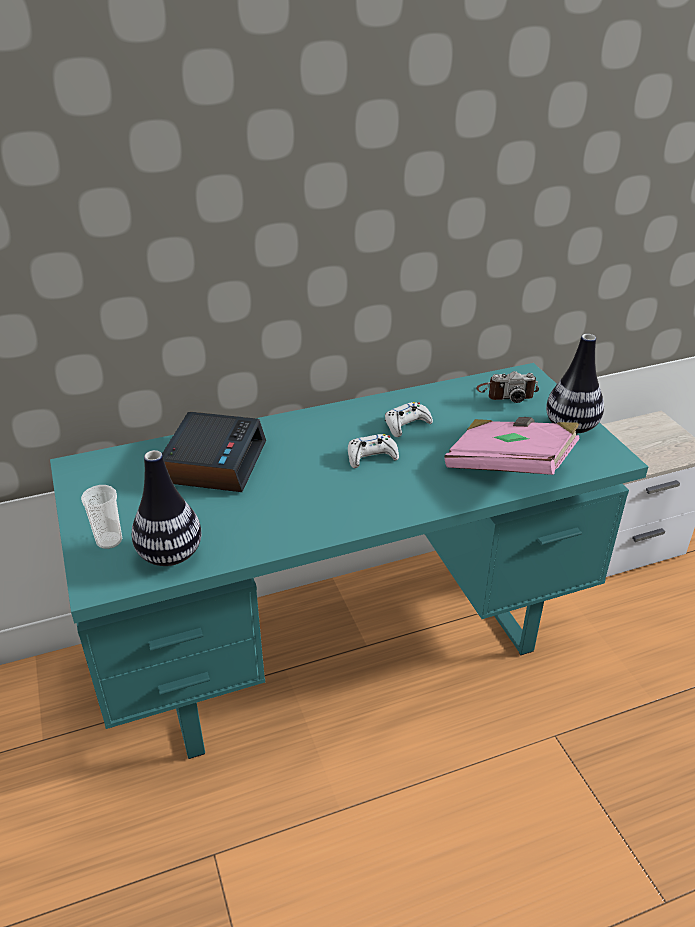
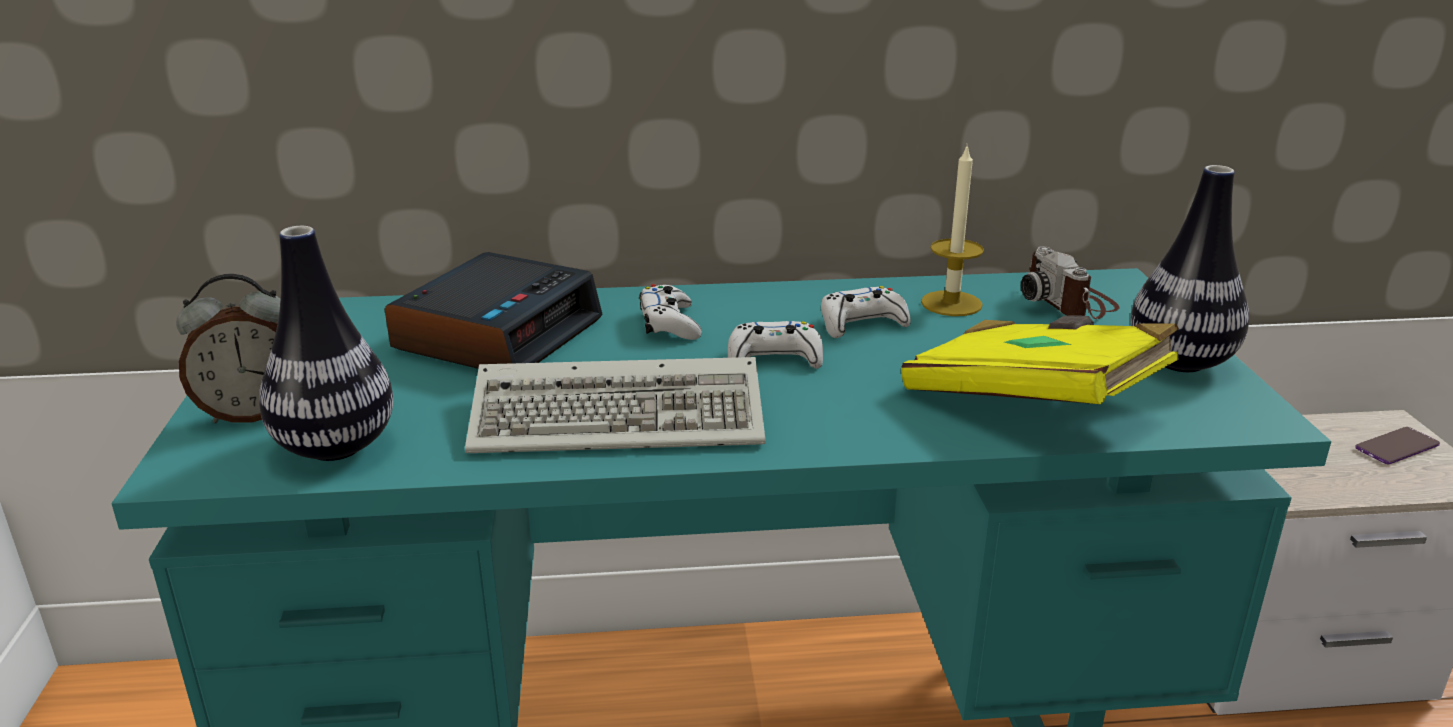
camera: 15 degrees right, 10 degrees down
(109, 540) = (254, 413): cup -> alarm clock
(304, 440) = (669, 324): none -> white game controller
(313, 509) = (625, 417): none -> keyboard
(447, 403) = (951, 303): none -> candle
(506, 393) = (1069, 302): camera -> camera turned 60 degrees clockwise
(509, 465) = (1032, 403): pink book -> yellow book
(661, 435) = (1396, 447): none -> phone

